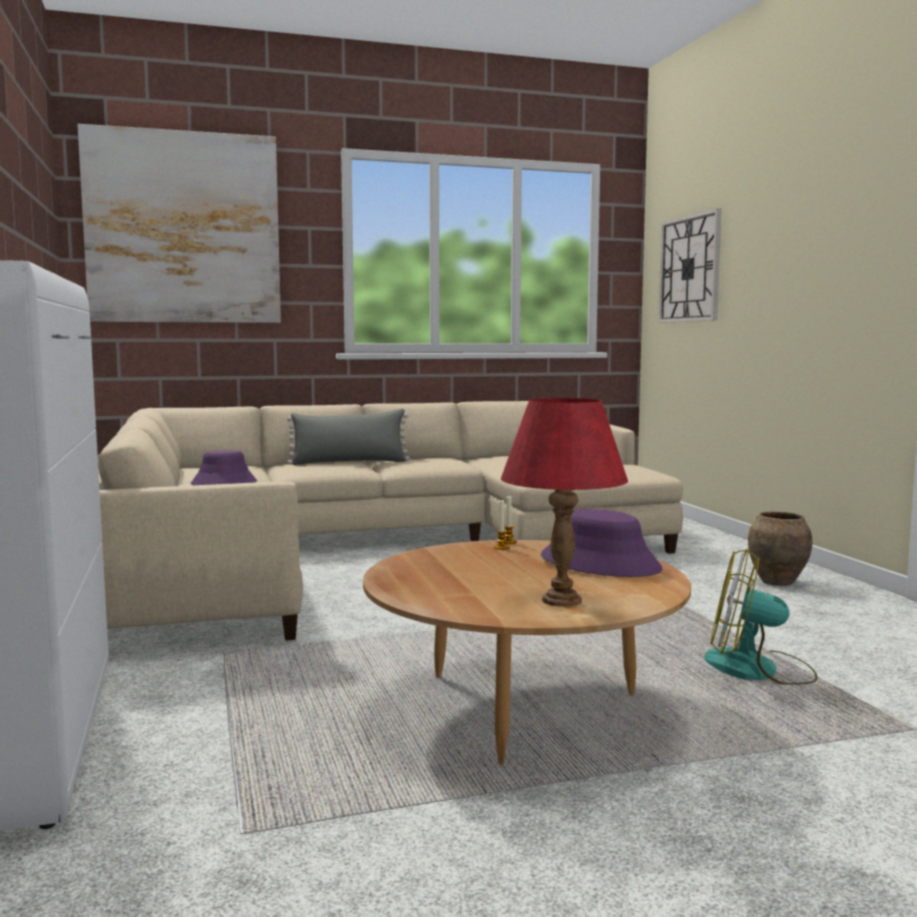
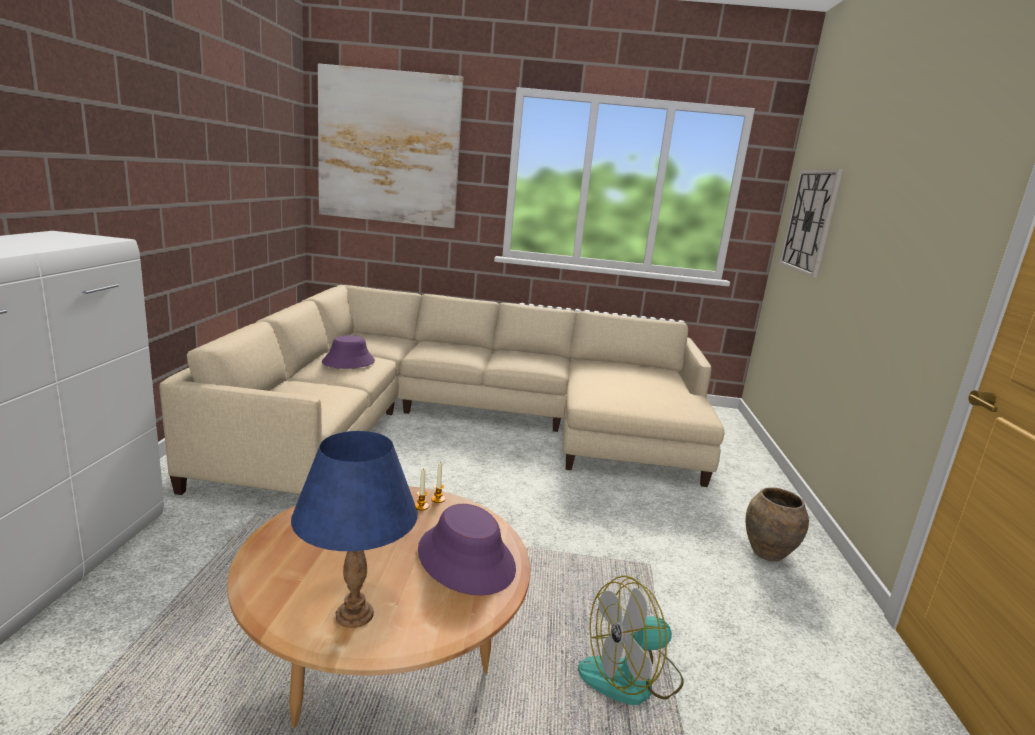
camera: 20 degrees right, 10 degrees up
(349, 462) = (473, 349): grey pillow -> none
(561, 600) = (353, 615): red table lamp -> blue table lamp
(758, 670) = (631, 677): fan -> fan turned 60 degrees counterclockwise

